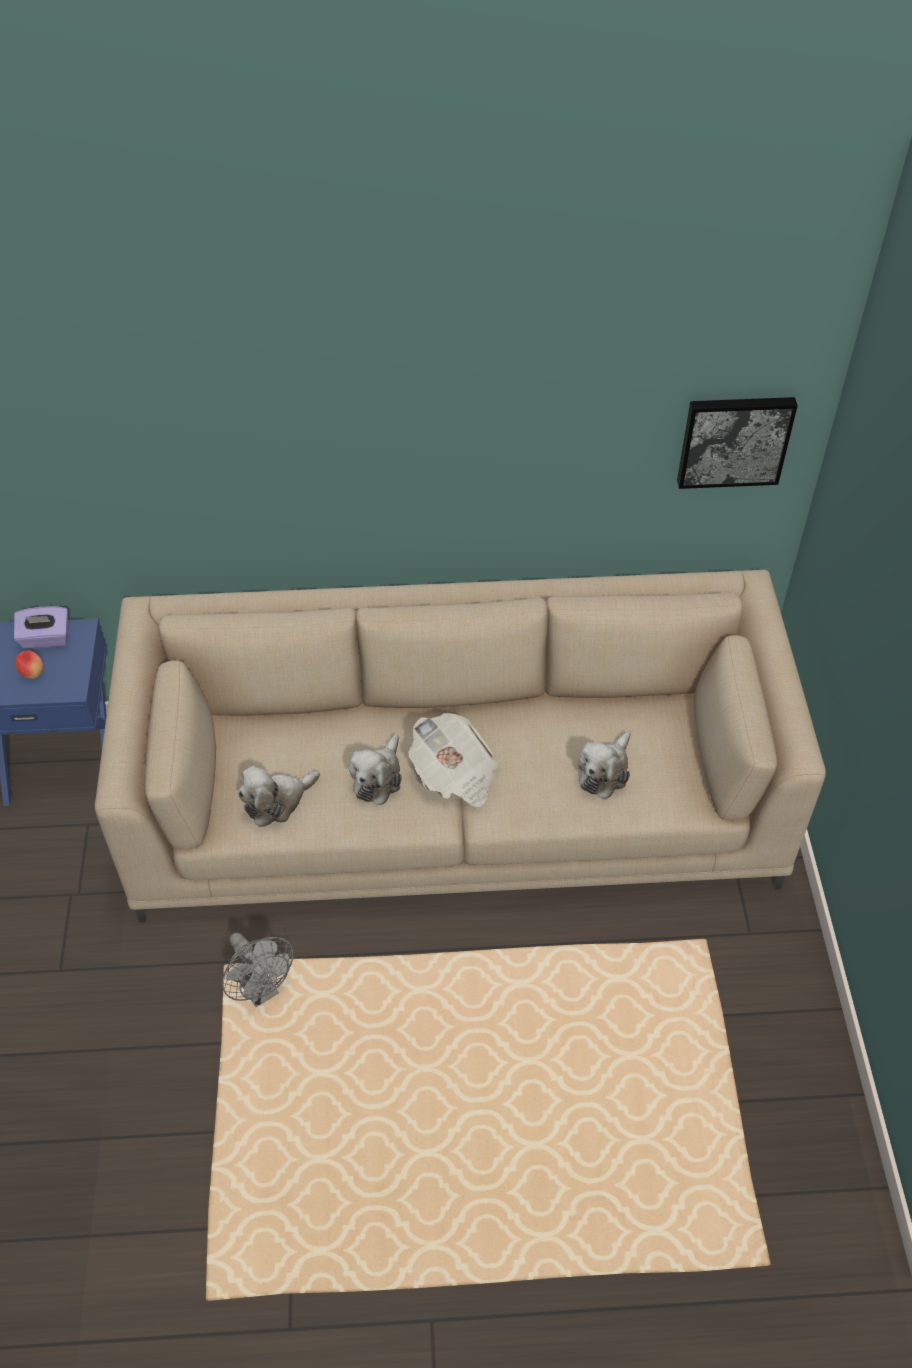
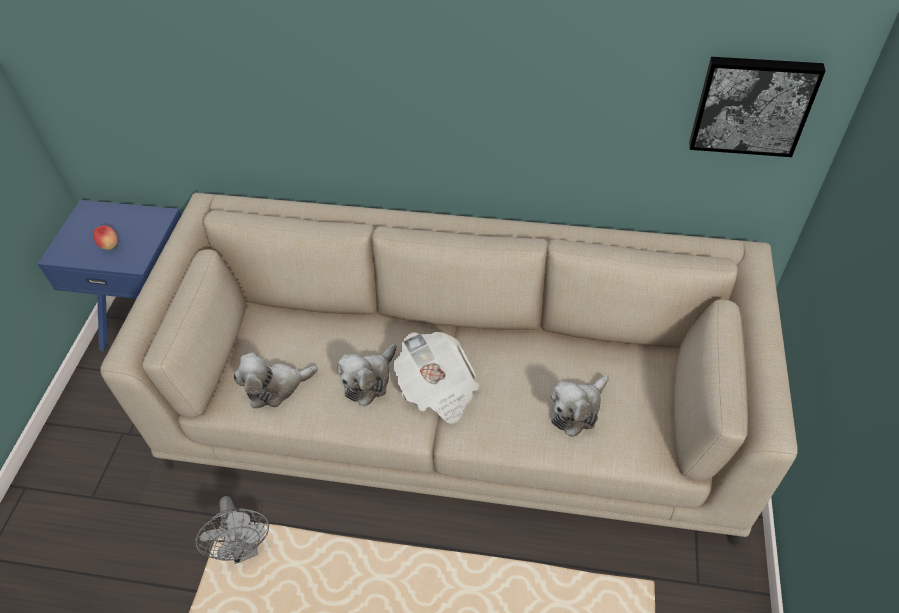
camera: 15 degrees right, 0 degrees up
(46, 639) = (131, 220): purple tissue box -> none

